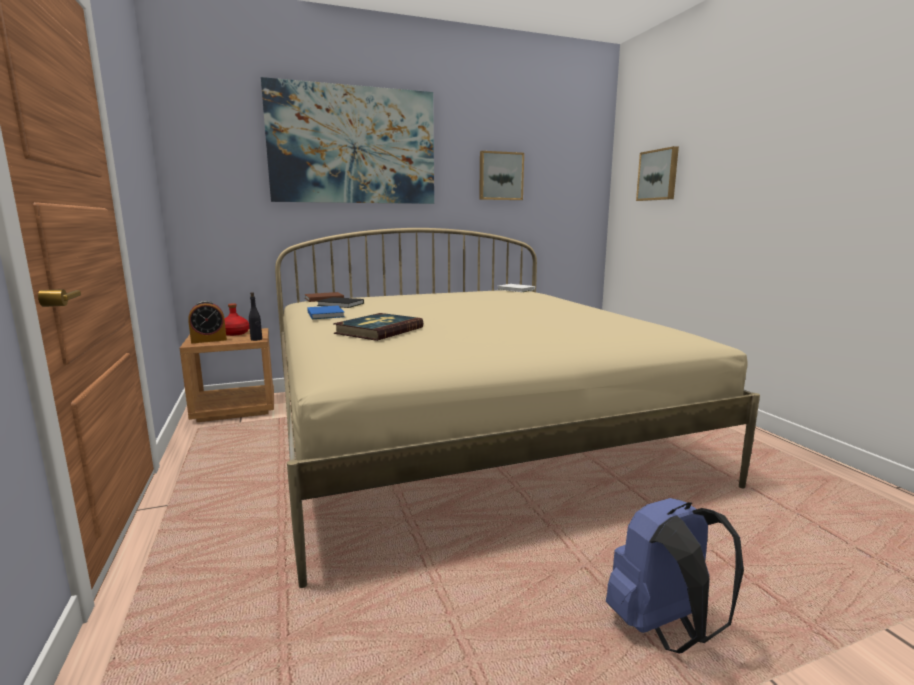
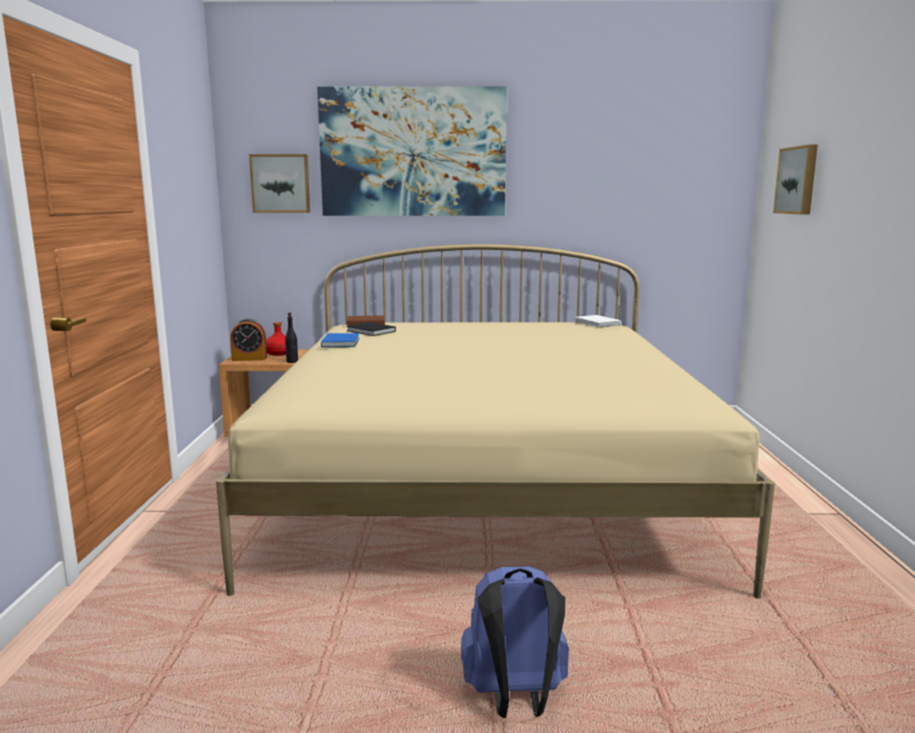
camera: 20 degrees right, 0 degrees up
(379, 330) = (363, 365): book -> none
(500, 176) = (593, 181): picture -> picture (280, 183)

